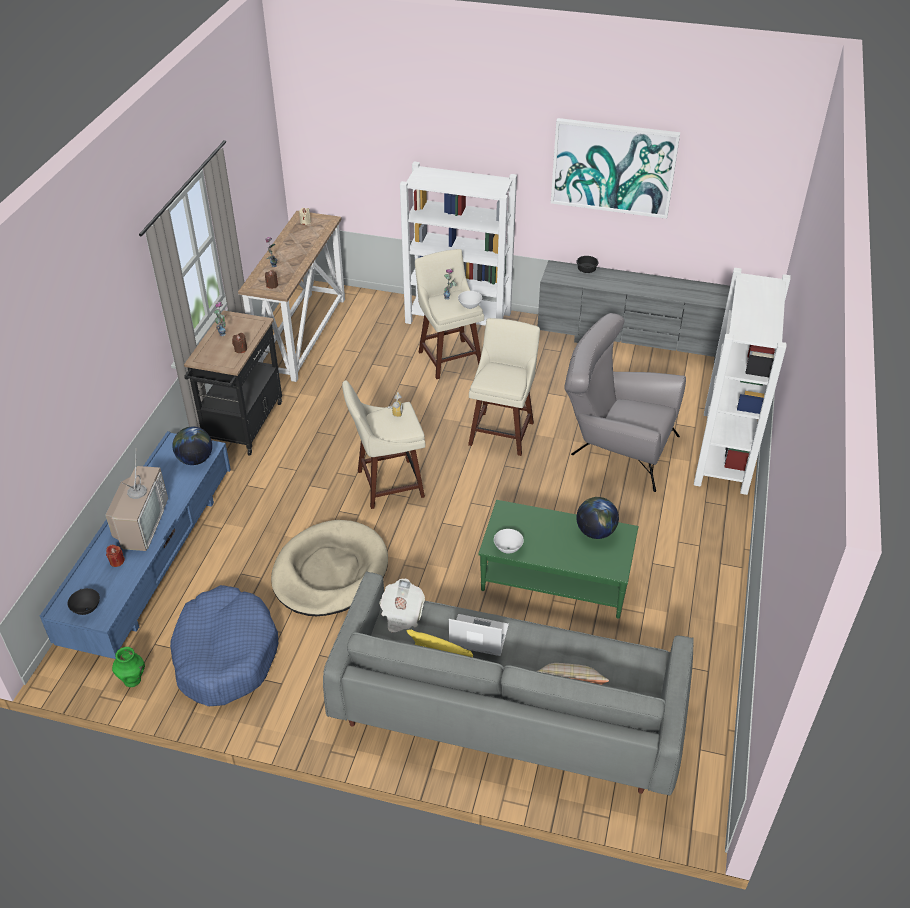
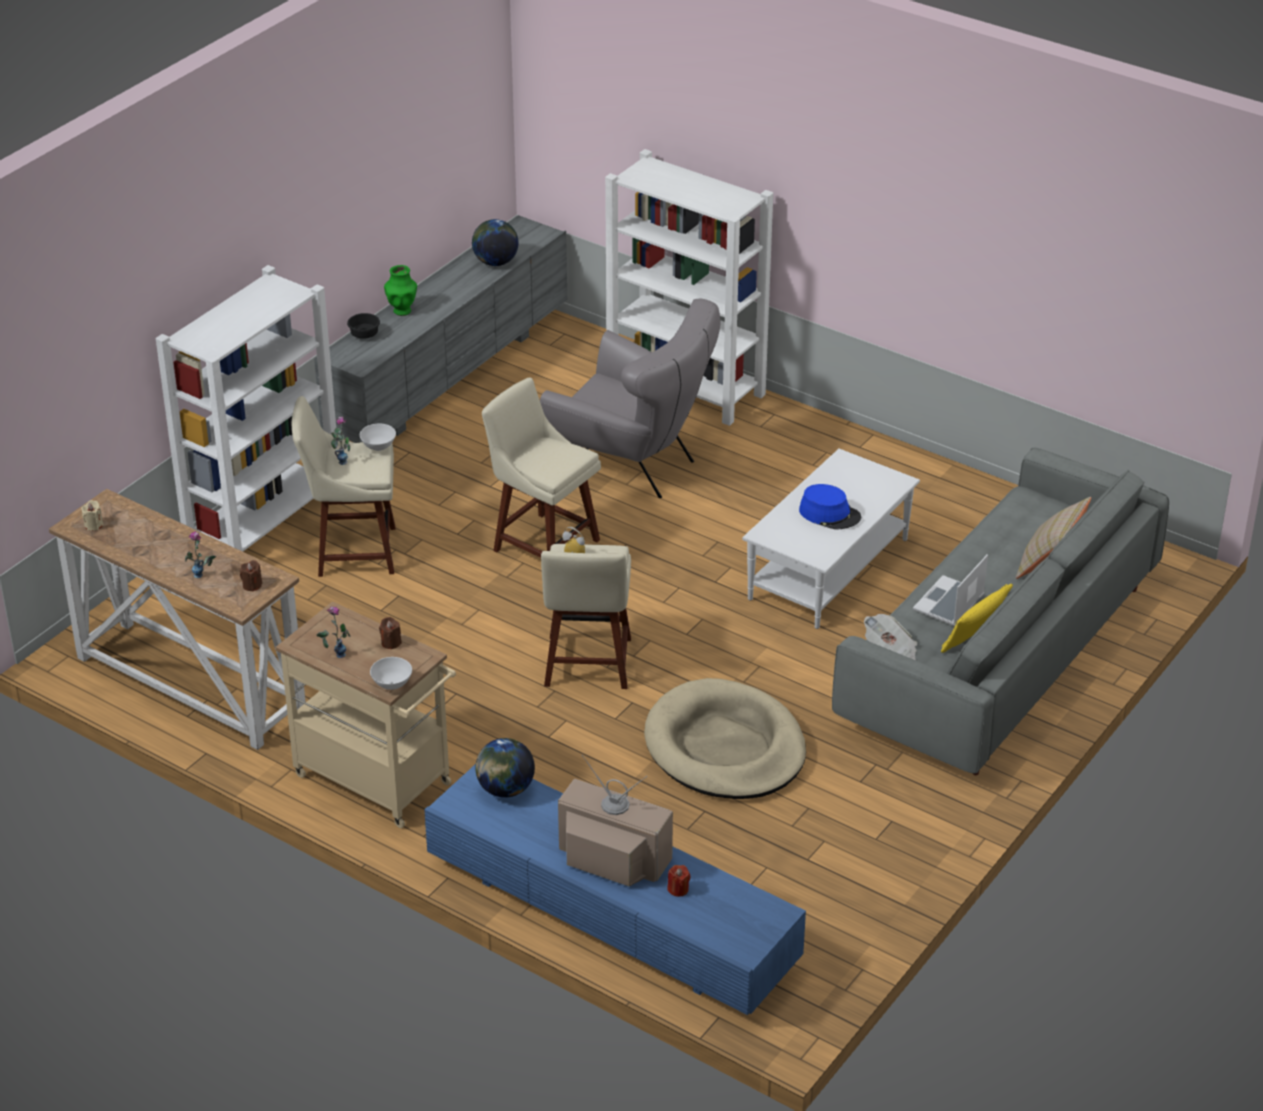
camera: 70 degrees left, 5 degrees down
(87, 609) = (756, 926): black bowl -> none
(133, 680) = (831, 954): green vase -> green vase (402, 310)
(225, 655) = (824, 864): blue dog bed -> none
(243, 426) = (377, 782): black cart -> beige cart
(507, 548) = (829, 547): white bowl -> white bowl (391, 685)
(549, 539) = (830, 514): none -> blue hat
(554, 580) = (828, 570): green coffee table -> white coffee table
(595, 531) = (833, 479): globe -> globe (495, 262)
(613, 167) = (352, 180): picture -> none
(614, 449) = (633, 464): grey armchair -> grey armchair turned 105 degrees counterclockwise

